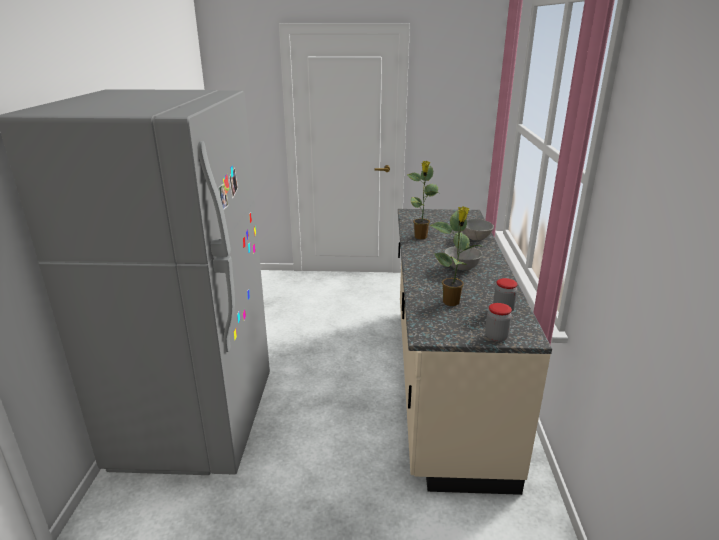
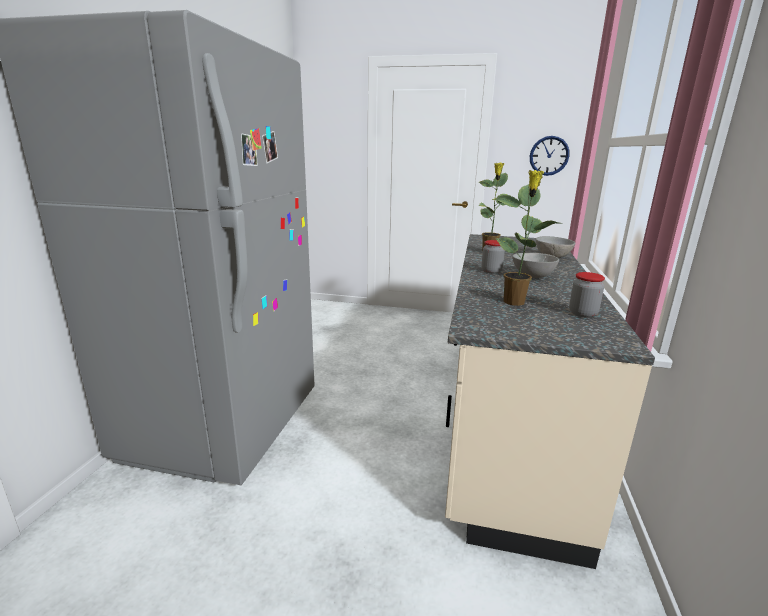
camera: 10 degrees right, 5 degrees down
(464, 120) = (549, 155): none -> wall clock
(496, 337) = (571, 338): jar -> jar (491, 271)

